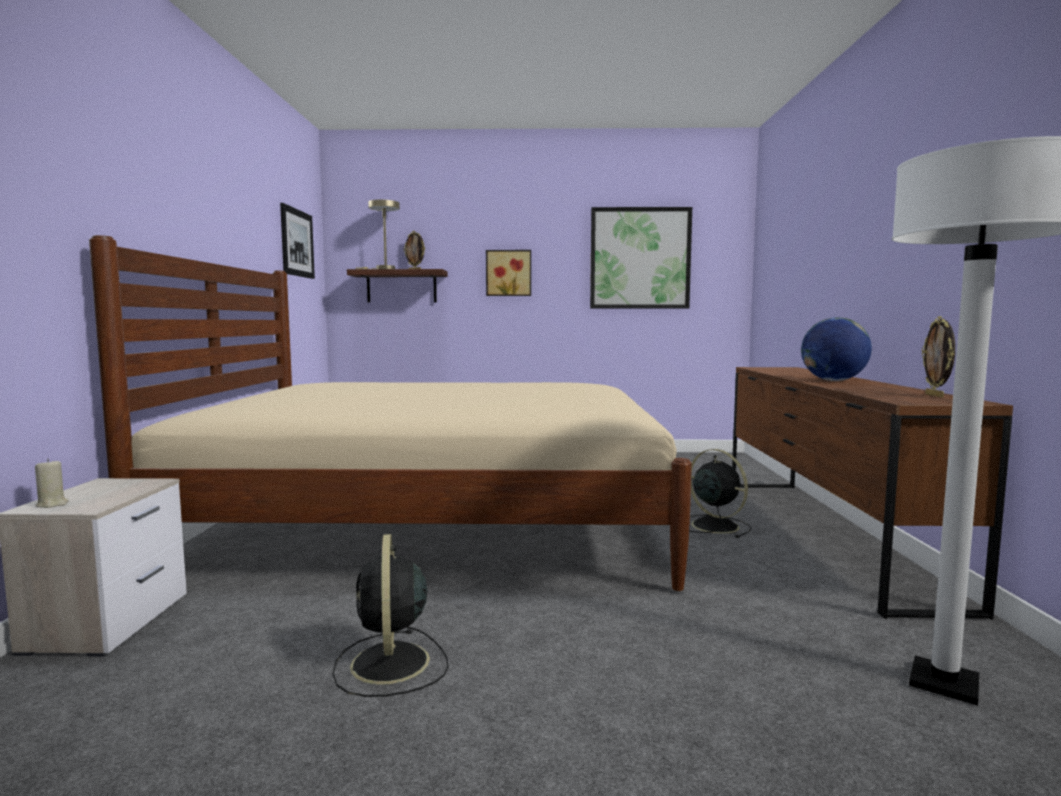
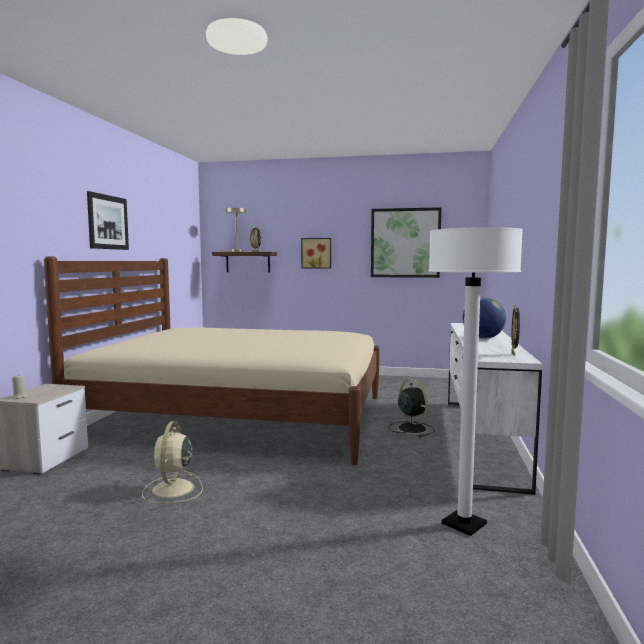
camera: 10 degrees right, 0 degrees up
(297, 243) = (179, 237): picture -> picture (108, 222)
(390, 665) = (172, 490): black fan -> beige fan
(823, 533) = (480, 438): brown dresser -> white dresser

